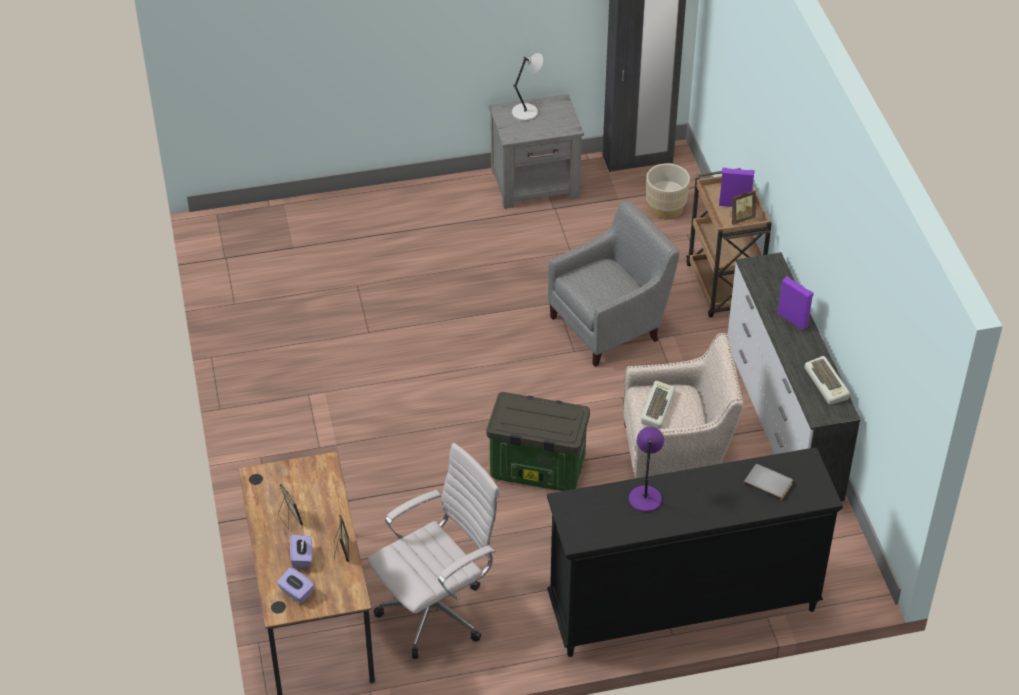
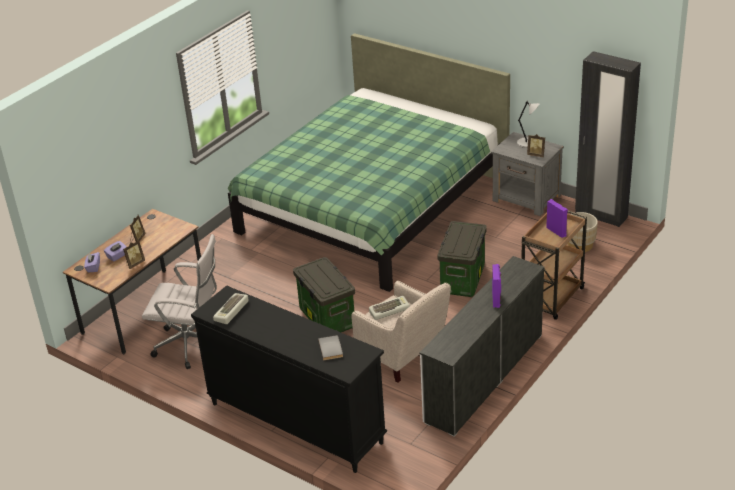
camera: 50 degrees right, 10 degrees down
(379, 298) = (372, 206): none -> green bed
(610, 325) = (463, 280): grey armchair -> storage box
(645, 497) = (264, 315): purple table lamp -> none
(740, 218) = (548, 239): picture frame -> picture frame (536, 154)
(827, 384) = (463, 339): keyboard -> keyboard (232, 311)

